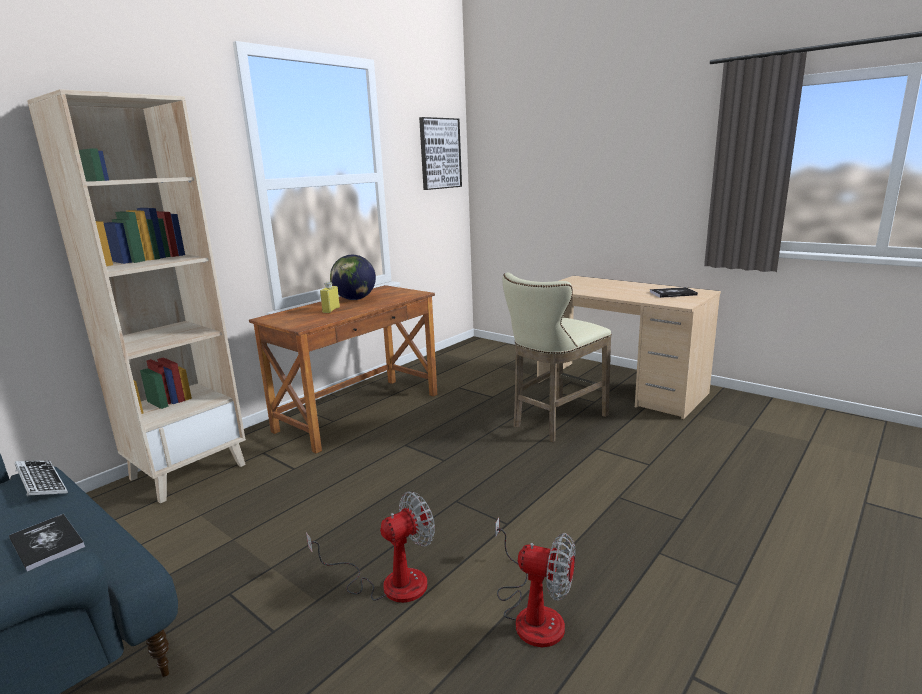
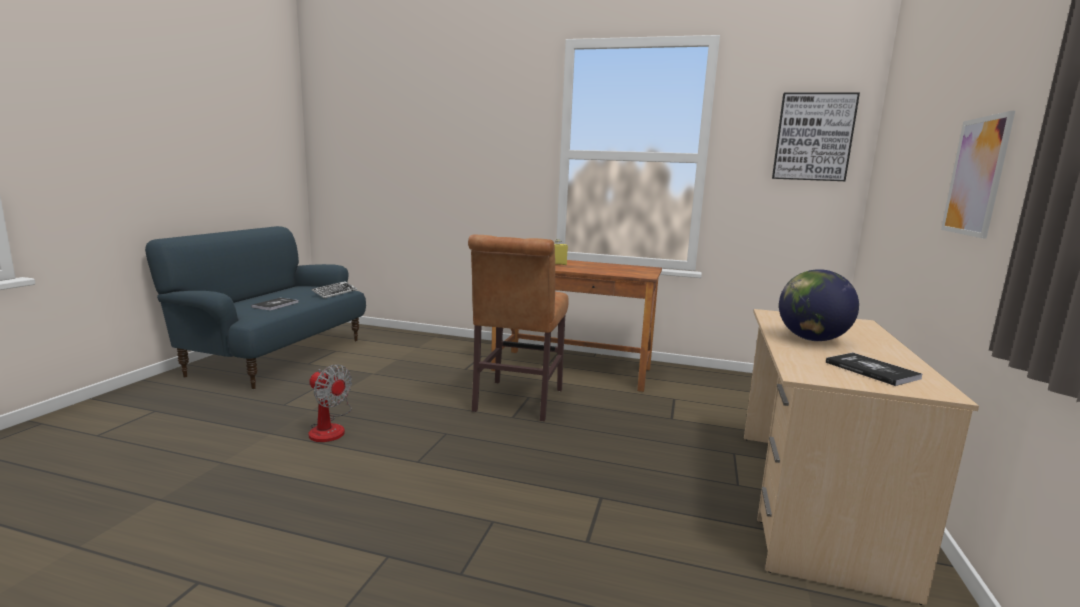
camera: 65 degrees right, 5 degrees down
(188, 471) = (446, 344): beige bookcase -> none
(355, 299) = (598, 265): globe -> globe (812, 339)
(413, 453) = (516, 402): none -> brown chair
(532, 613) = (293, 489): fan -> none
(554, 421) = (646, 462): beige stool -> none
(629, 181) = (976, 176): none -> picture

